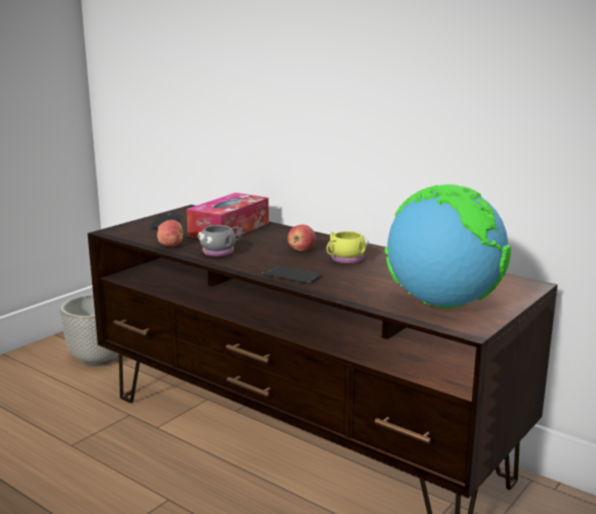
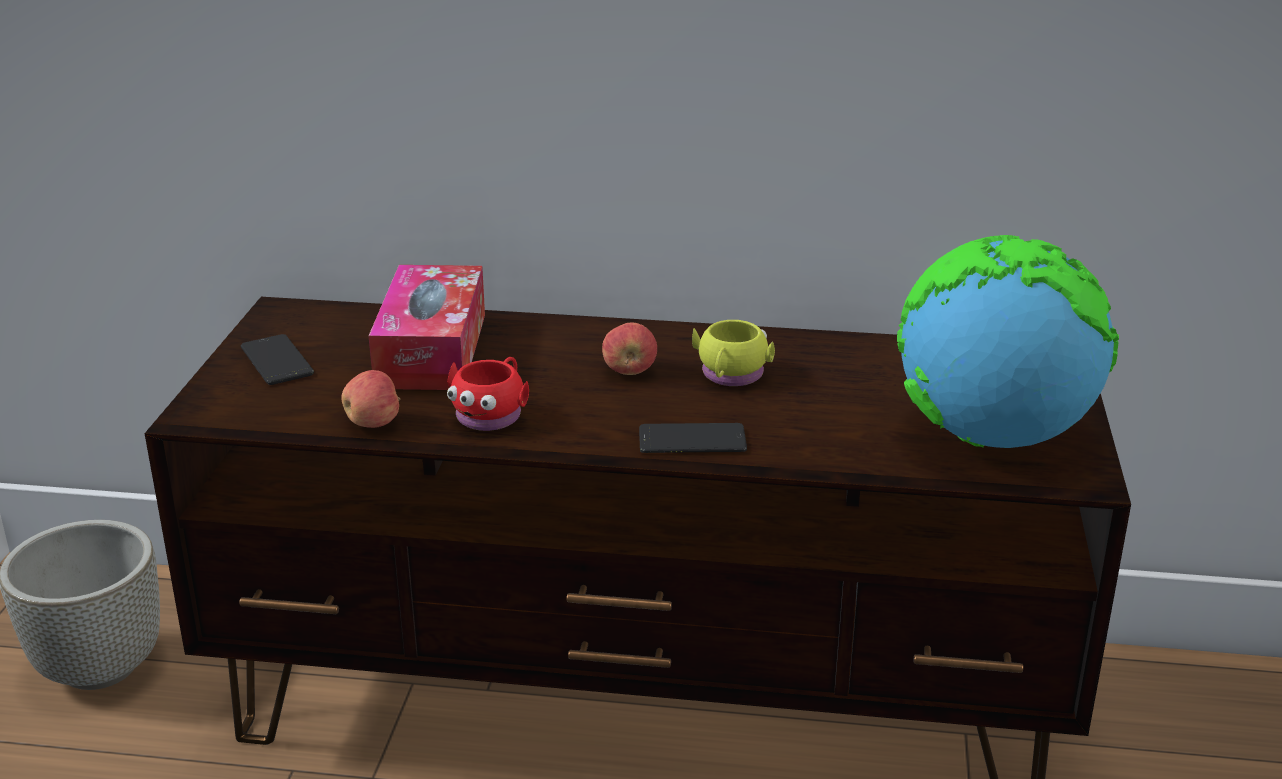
camera: 30 degrees left, 10 degrees up
(221, 251) = (492, 414): grey mug -> red mug

